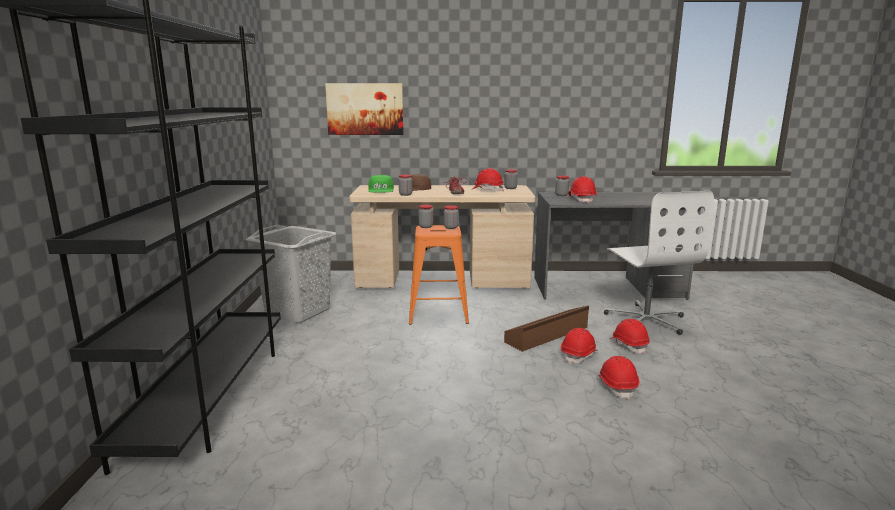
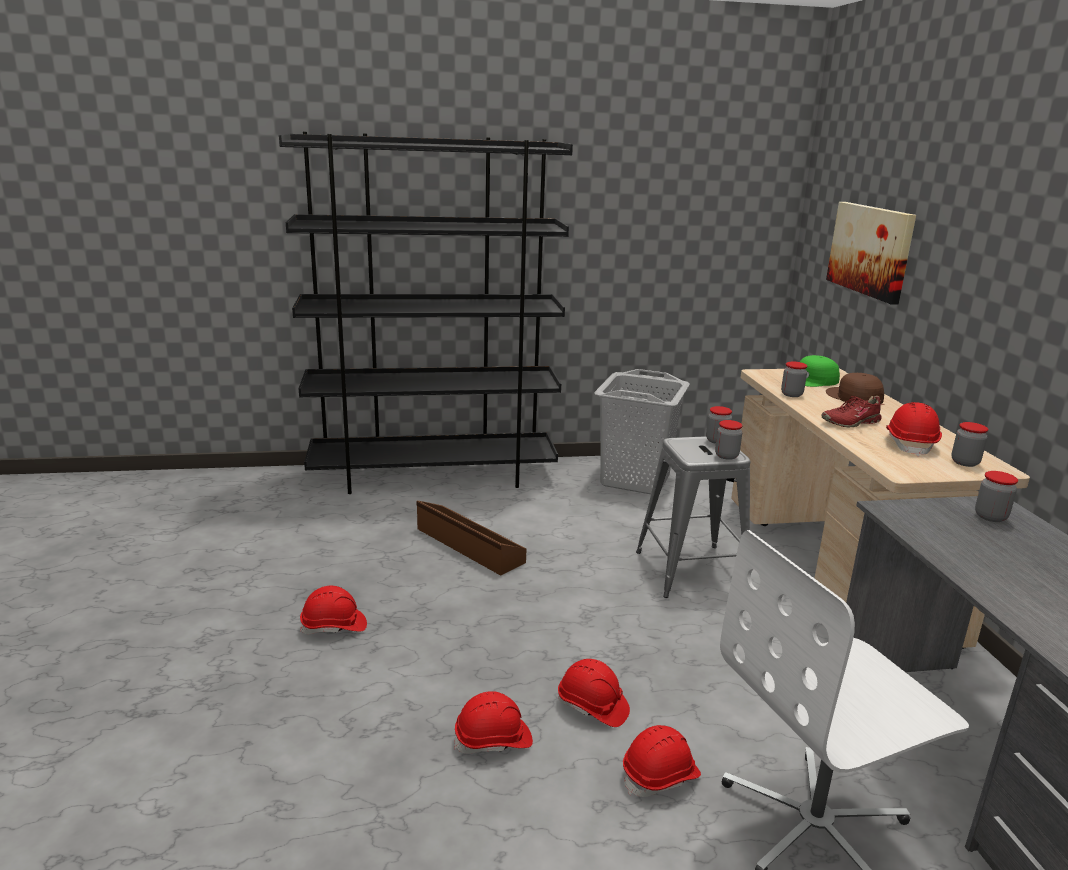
camera: 80 degrees right, 5 degrees up
(438, 312) = (692, 571): orange stool -> grey stool
(547, 335) = (660, 675): brown storage box -> brown storage box (468, 546)
(582, 199) = (961, 536): red hard hat -> red hard hat (334, 626)

